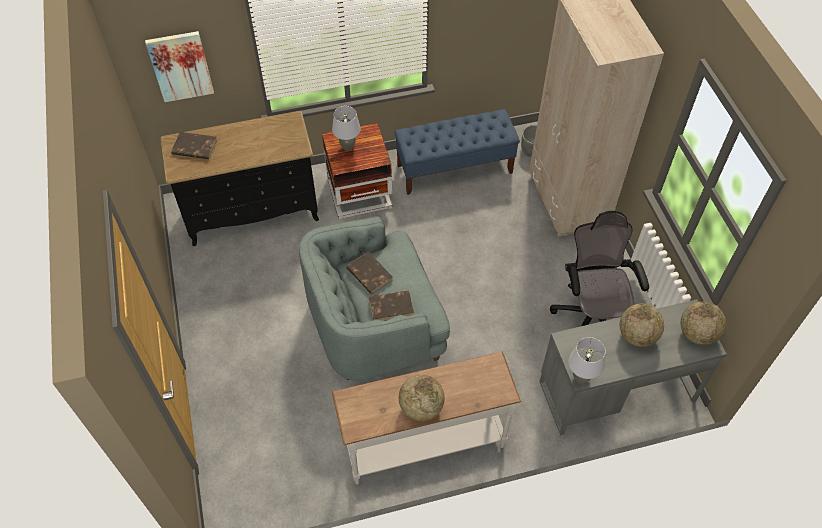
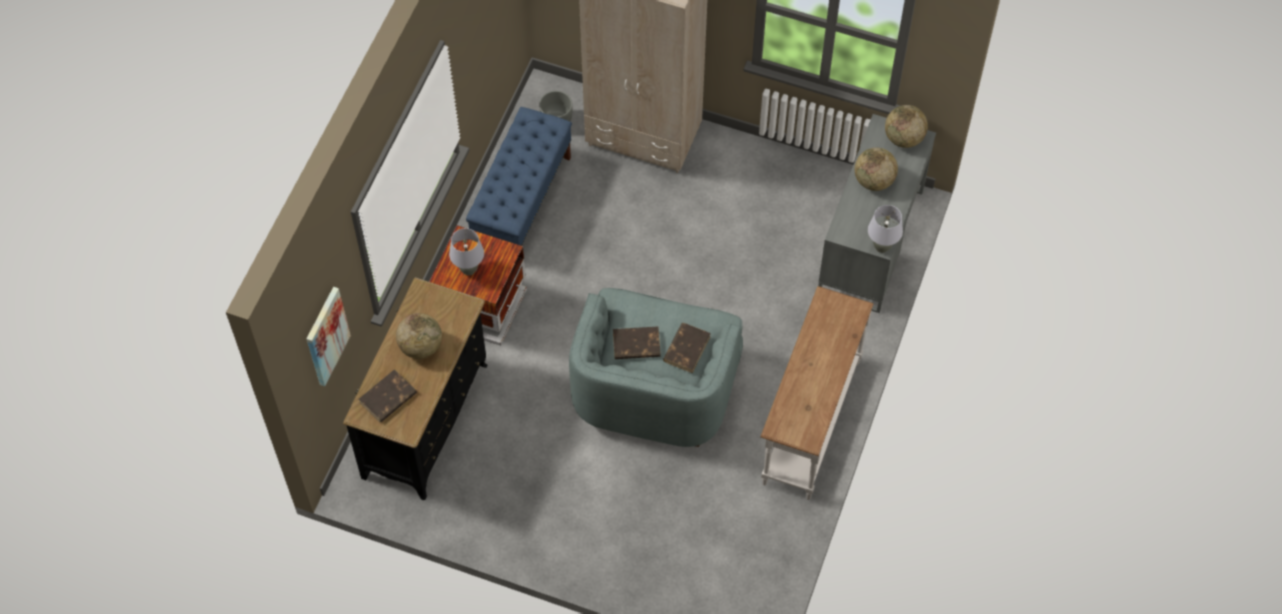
camera: 55 degrees left, 5 degrees up
(421, 407) = (826, 378): globe -> globe (421, 347)
(590, 317) = (784, 209): office chair -> none

